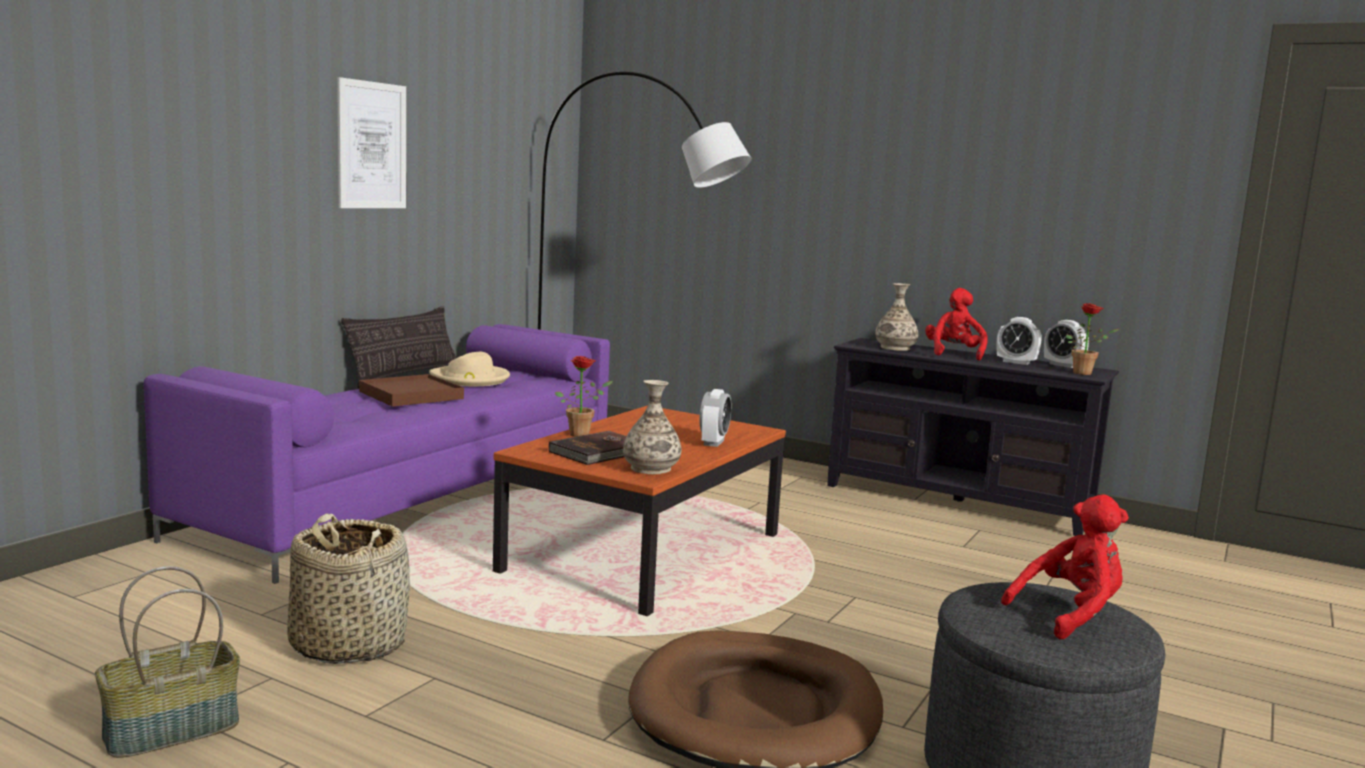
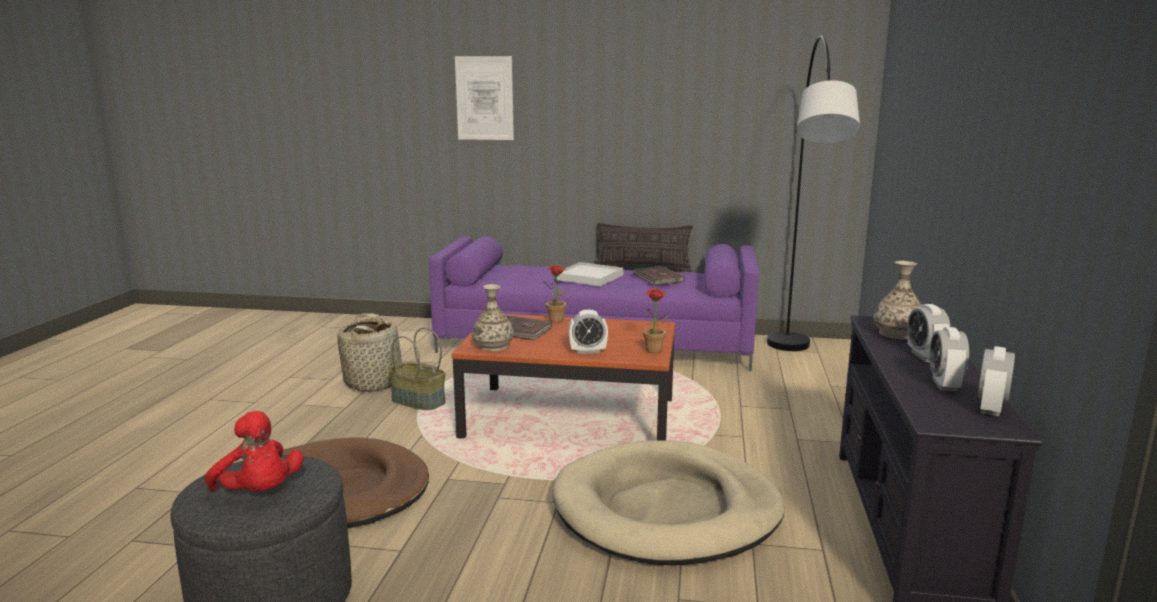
camera: 70 degrees right, 5 degrees up
(171, 731) = (275, 378): basket -> basket (417, 402)
(372, 145) = (626, 110): picture -> picture (484, 98)
(411, 395) = (590, 277): brown tray -> white tray
(470, 379) = (657, 278): beige hat -> brown book
(893, 559) = (667, 510): none -> beige dog bed
(954, 354) = (924, 356): red plush toy -> alarm clock
(1085, 373) = (954, 421): potted plant -> potted plant (656, 351)

